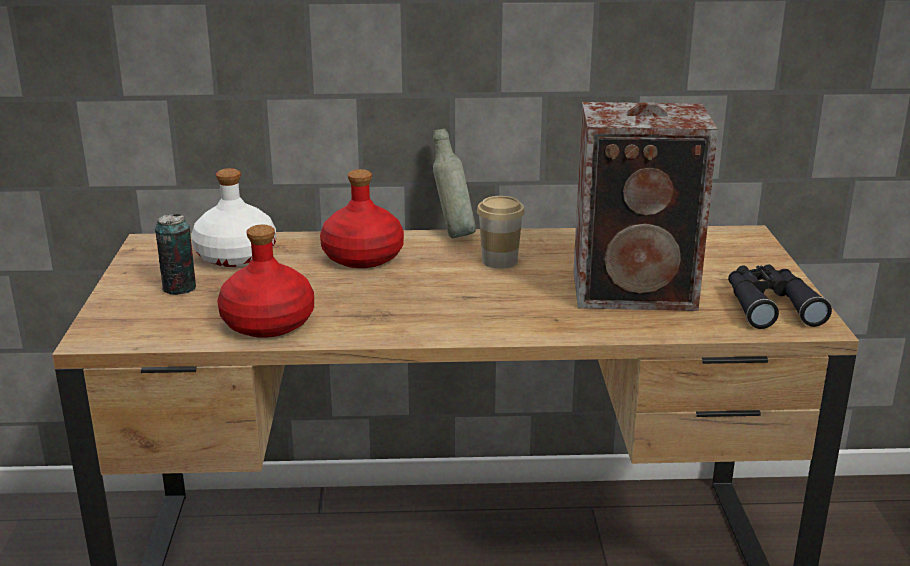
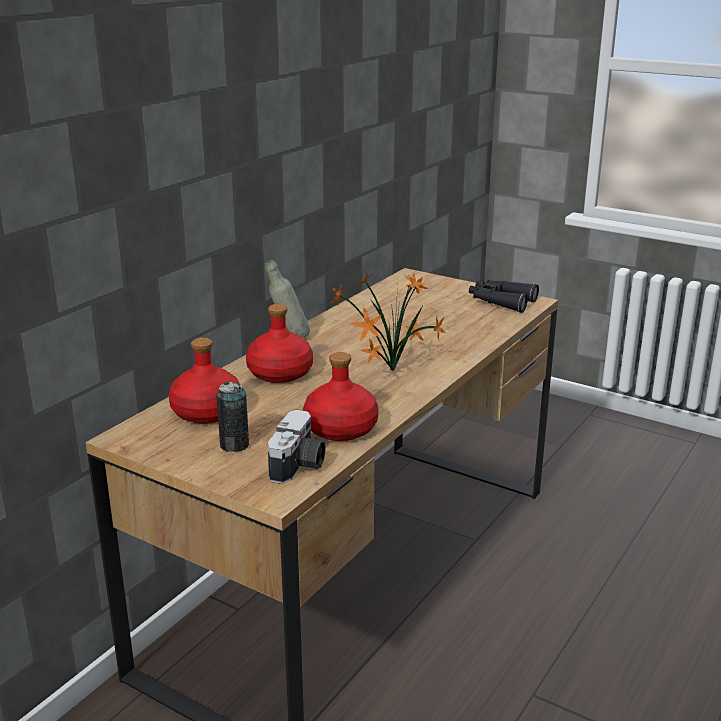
camera: 55 degrees left, 0 degrees up
(164, 329) = (299, 466): none -> camera
(234, 256) = (206, 412): white bottle -> red bottle
(442, 305) = (390, 372): none -> potted plant
(499, 261) = (350, 339): cup -> none
(638, 291) = (443, 321): speaker -> none

